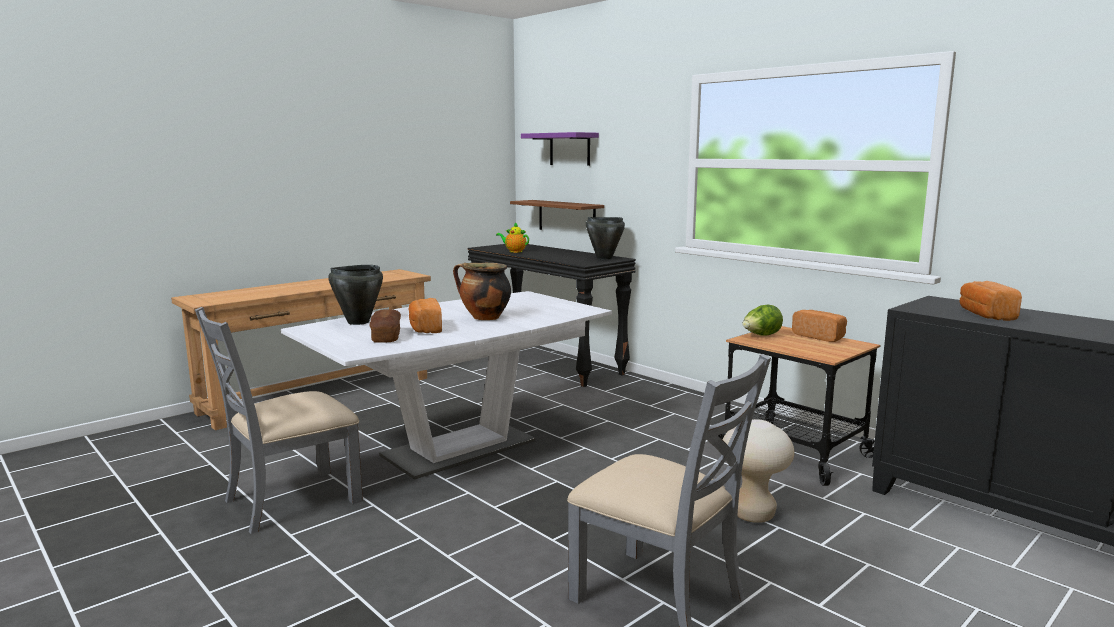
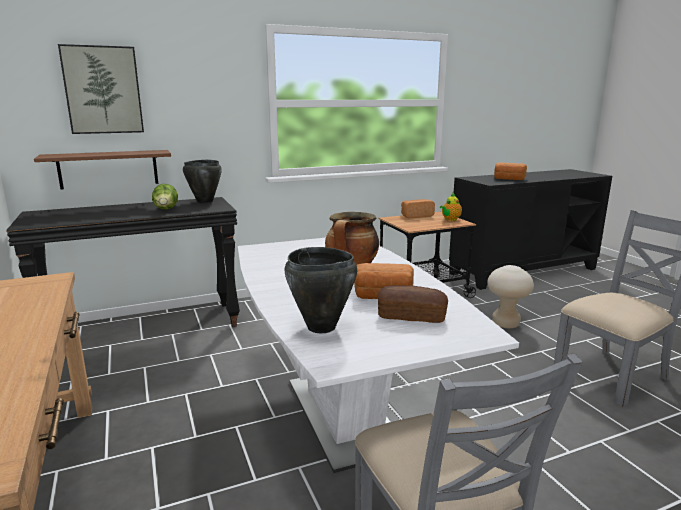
camera: 70 degrees left, 5 degrees up
(514, 251) = (93, 218): teapot -> teapot (450, 219)
(570, 149) = (103, 90): purple shelf -> picture
(761, 336) = (406, 224): lettuce -> lettuce (166, 209)

